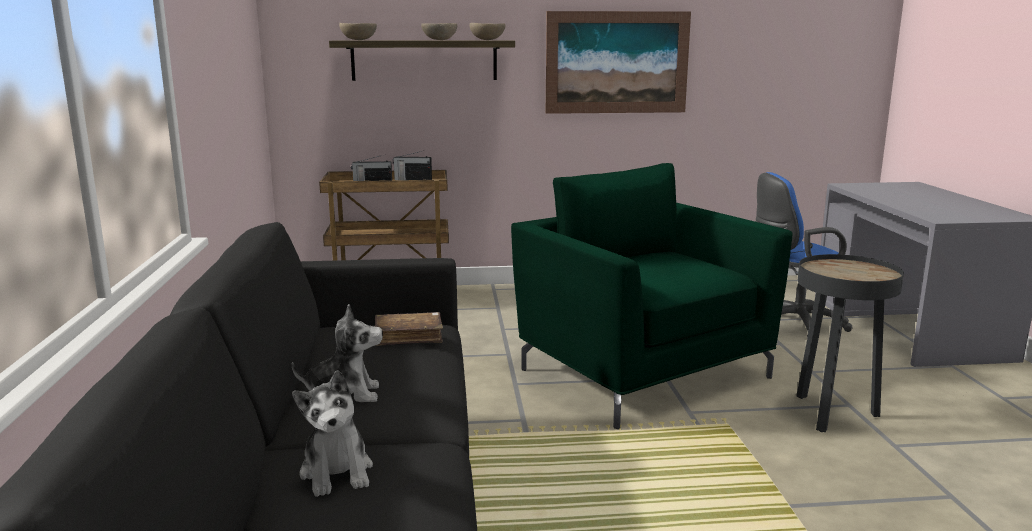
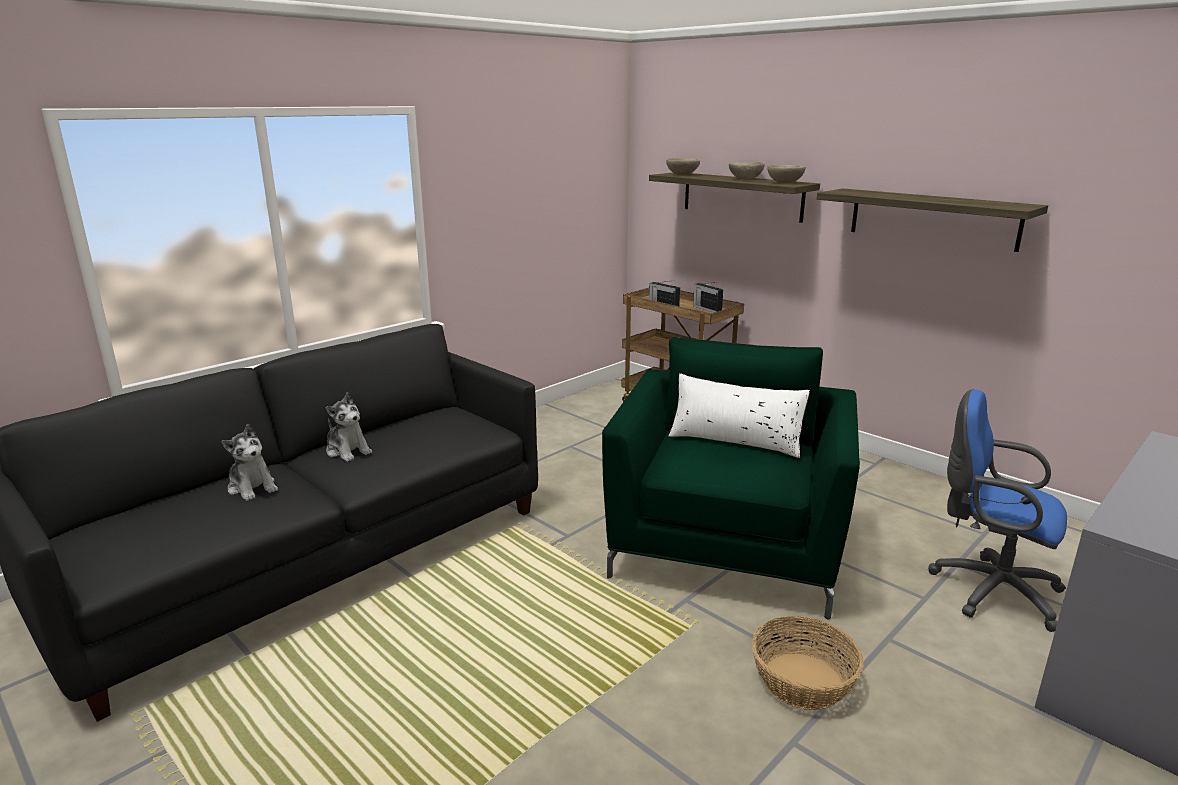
camera: 50 degrees right, 5 degrees up
(337, 472) = (252, 487): plush toy -> plush toy turned 75 degrees counterclockwise
(408, 336) = (454, 431): brown book -> none
(617, 62) = (932, 218): picture -> shelf
(642, 260) = (735, 440): none -> white pillow
(832, 414) = (803, 681): black side table -> basket

